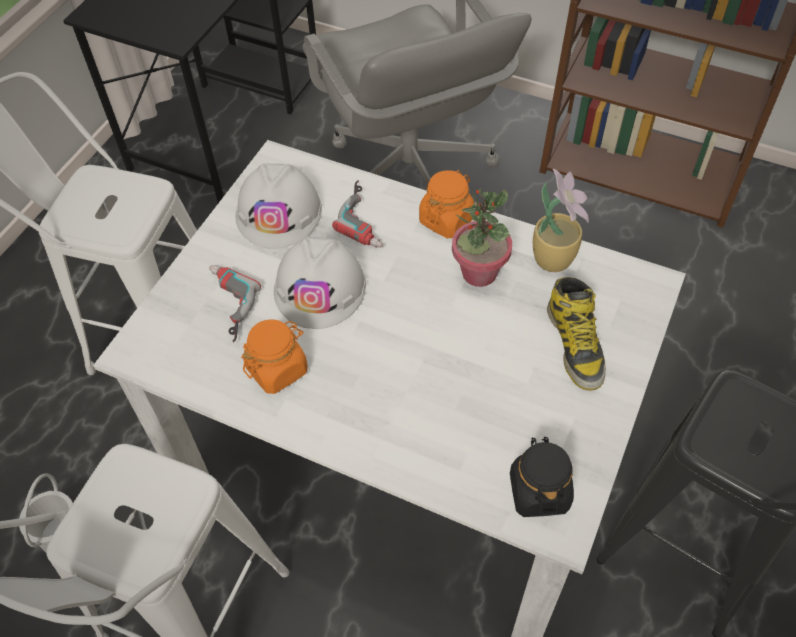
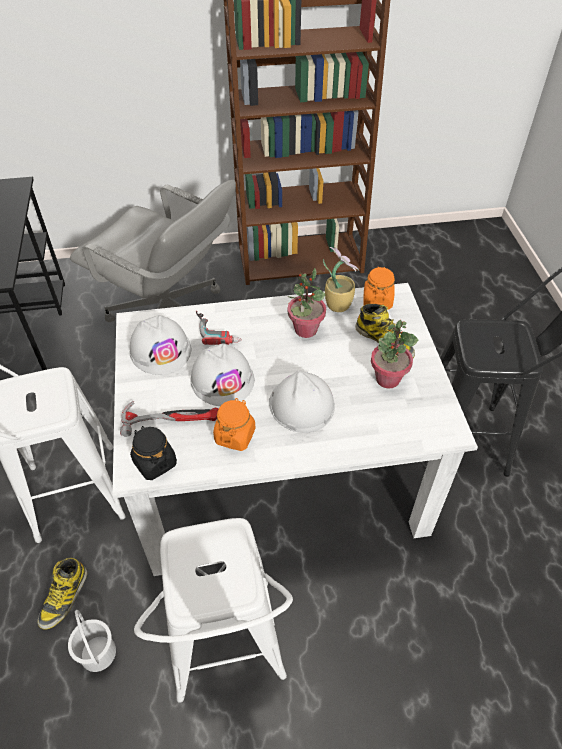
camera: 35 degrees left, 5 degrees down
(73, 452) = (64, 597): none -> boot
(224, 305) = (171, 417): power drill -> hammer
(390, 373) = (301, 404): none -> white hard hat
(446, 220) = (264, 310): orange jar -> orange jar (377, 300)
(534, 400) = (387, 379): none -> potted plant
(539, 491) = (426, 421): black jar -> black jar (154, 462)

